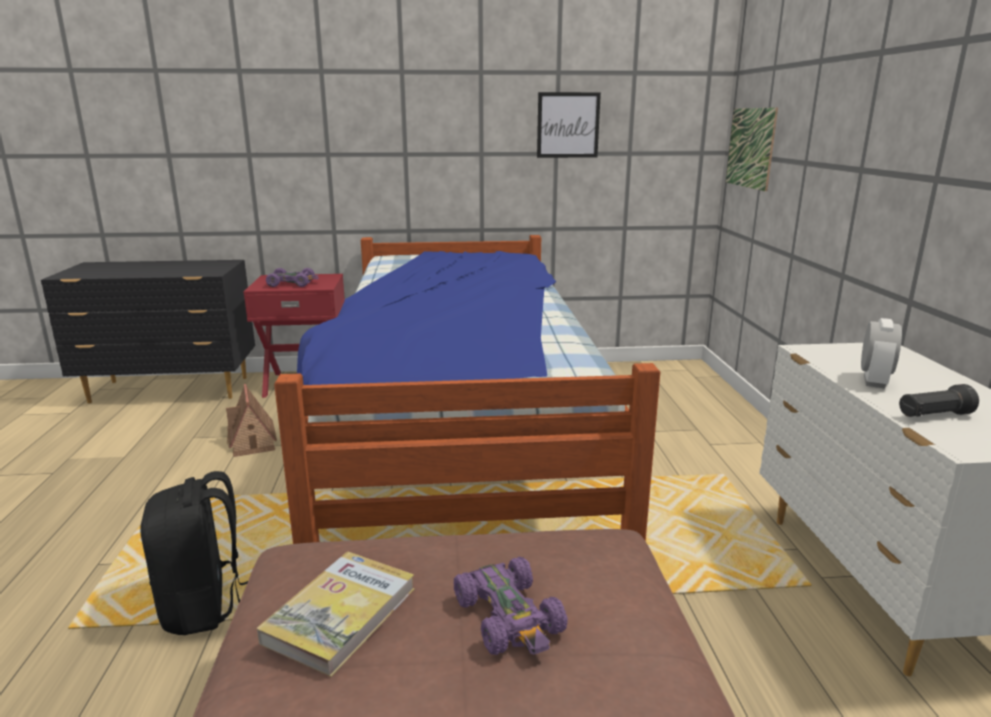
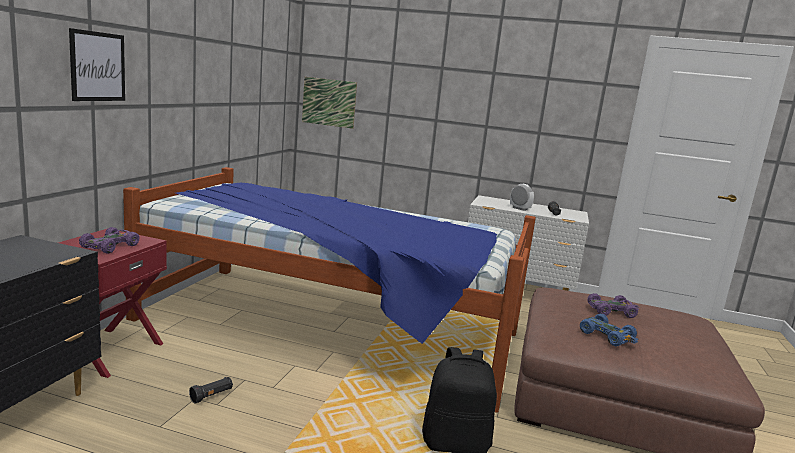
camera: 70 degrees left, 5 degrees down
(252, 440) = (211, 396): toy house -> black flashlight
(340, 615) = (607, 336): book -> blue toy car
(568, 125) = (237, 83): picture -> picture (98, 66)

